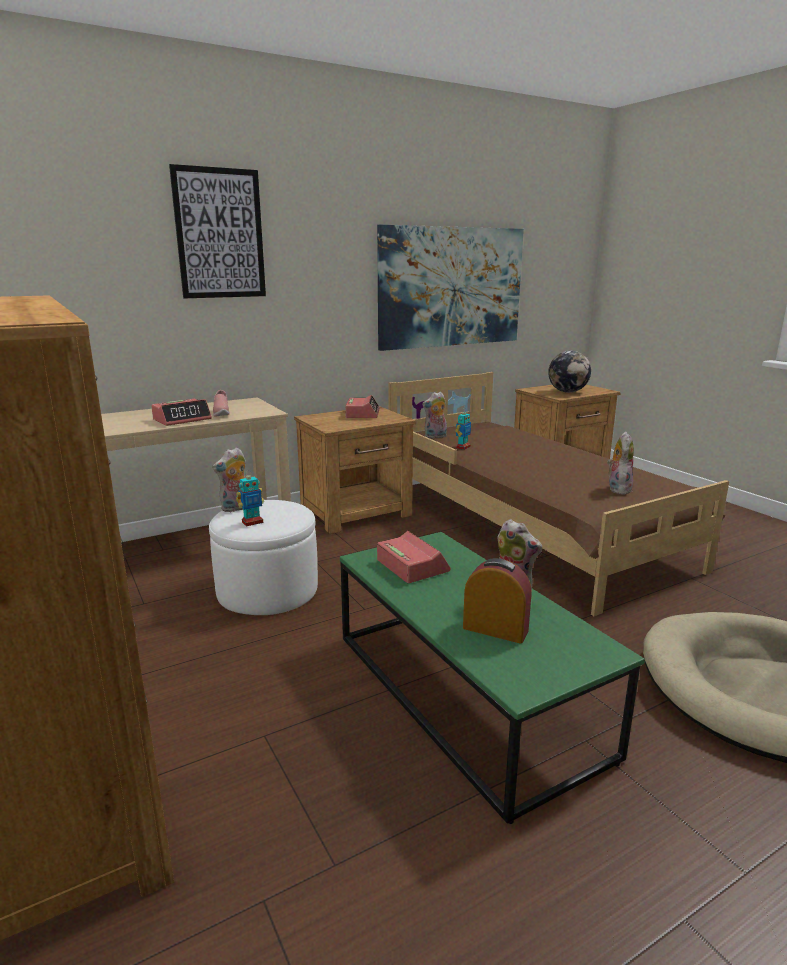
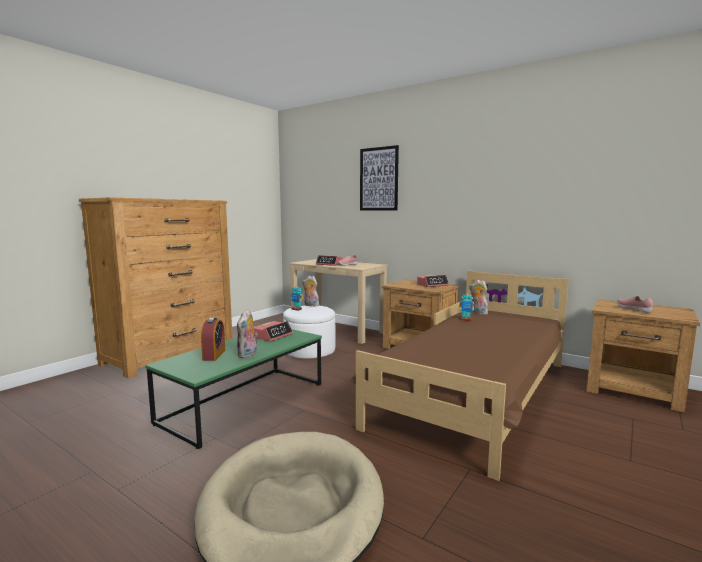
camera: 65 degrees right, 10 degrees down
(451, 287) = (530, 207): picture -> none
(567, 392) = (633, 309): globe -> pink shoe
(617, 489) = (445, 360): plush toy -> none

